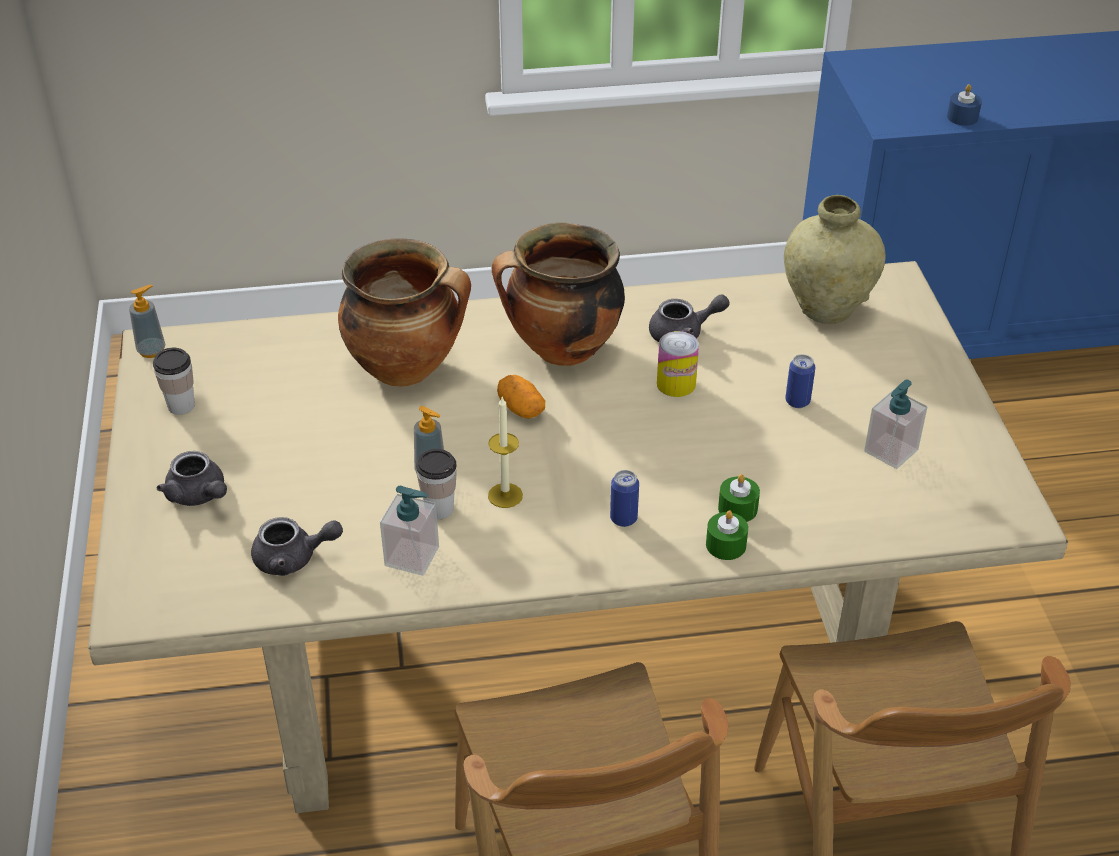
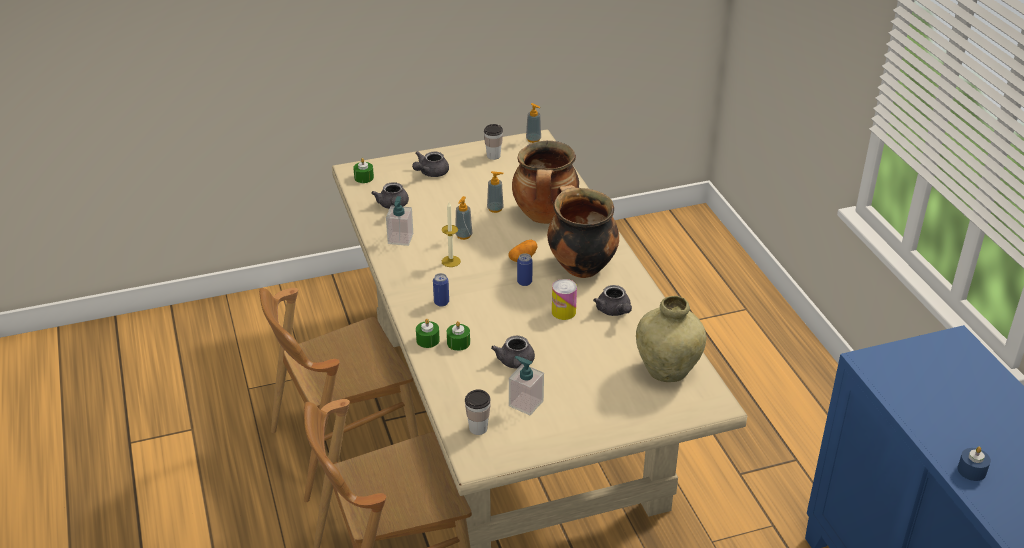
camera: 80 degrees right, 5 degrees down
(168, 596) = (364, 178): none -> green candle
(360, 423) = (495, 209): none -> soap dispenser
(439, 509) = (436, 242): cup -> cup (478, 428)
(796, 450) = (515, 363): none -> grey teapot
(797, 401) = (562, 362): can -> can (524, 282)
(962, 117) = (903, 401): blue candle -> blue candle (971, 470)

